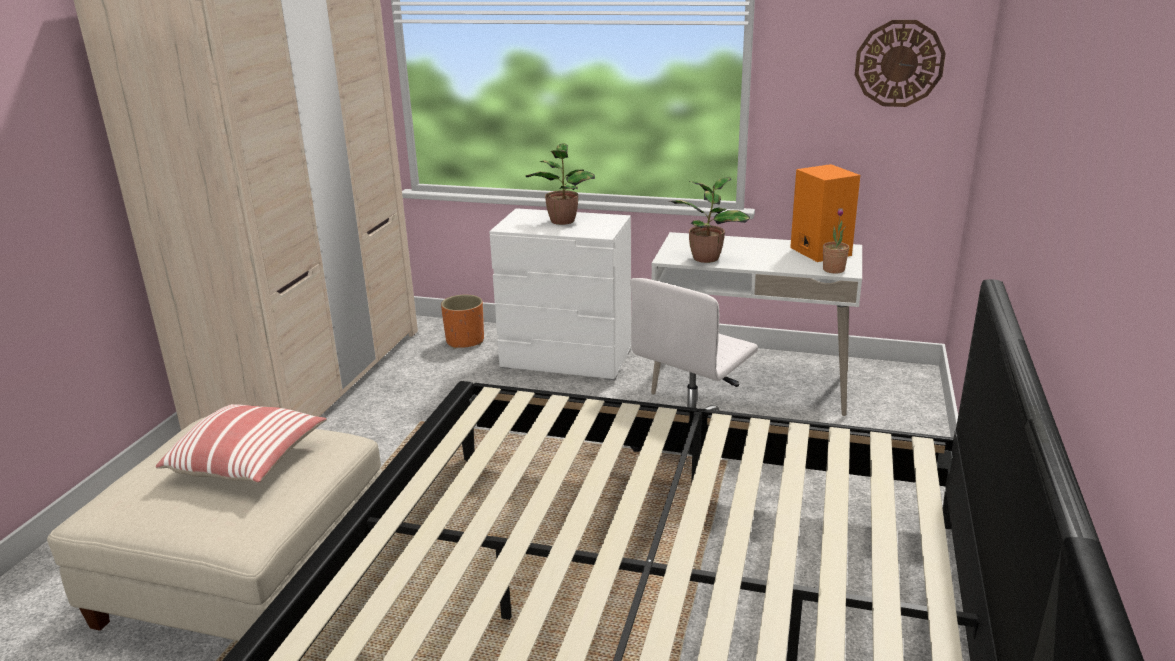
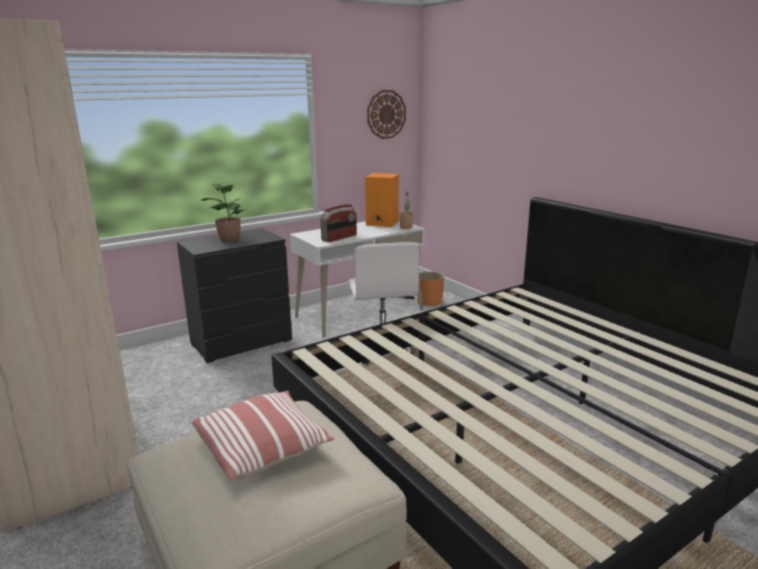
camera: 50 degrees left, 5 degrees down
(465, 341) = (148, 361): orange planter -> orange planter (429, 302)
(567, 359) = (242, 342): white dresser -> black dresser
(707, 257) = (339, 238): potted plant -> radio

